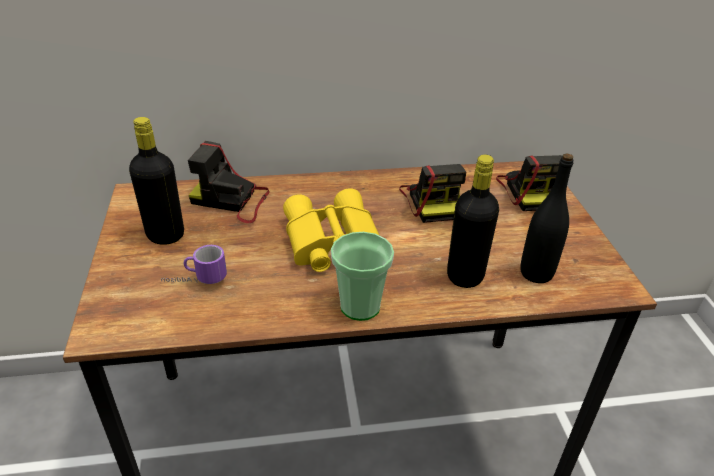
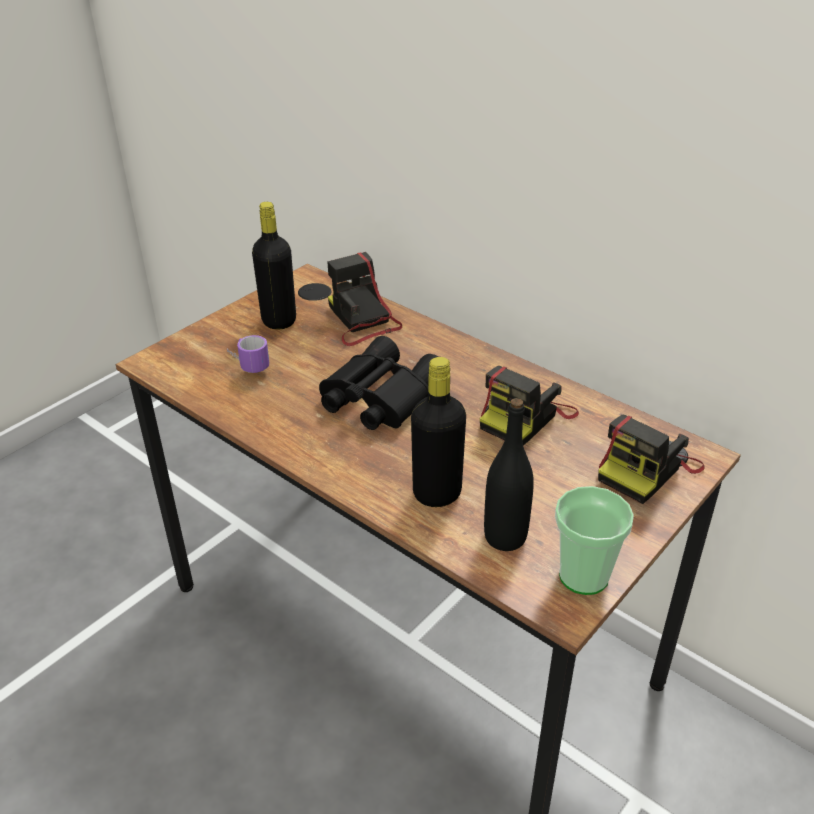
camera: 50 degrees right, 0 degrees up
(330, 243) = (378, 397): yellow binoculars -> black binoculars
(360, 306) = (318, 456): cup -> cup (583, 576)

